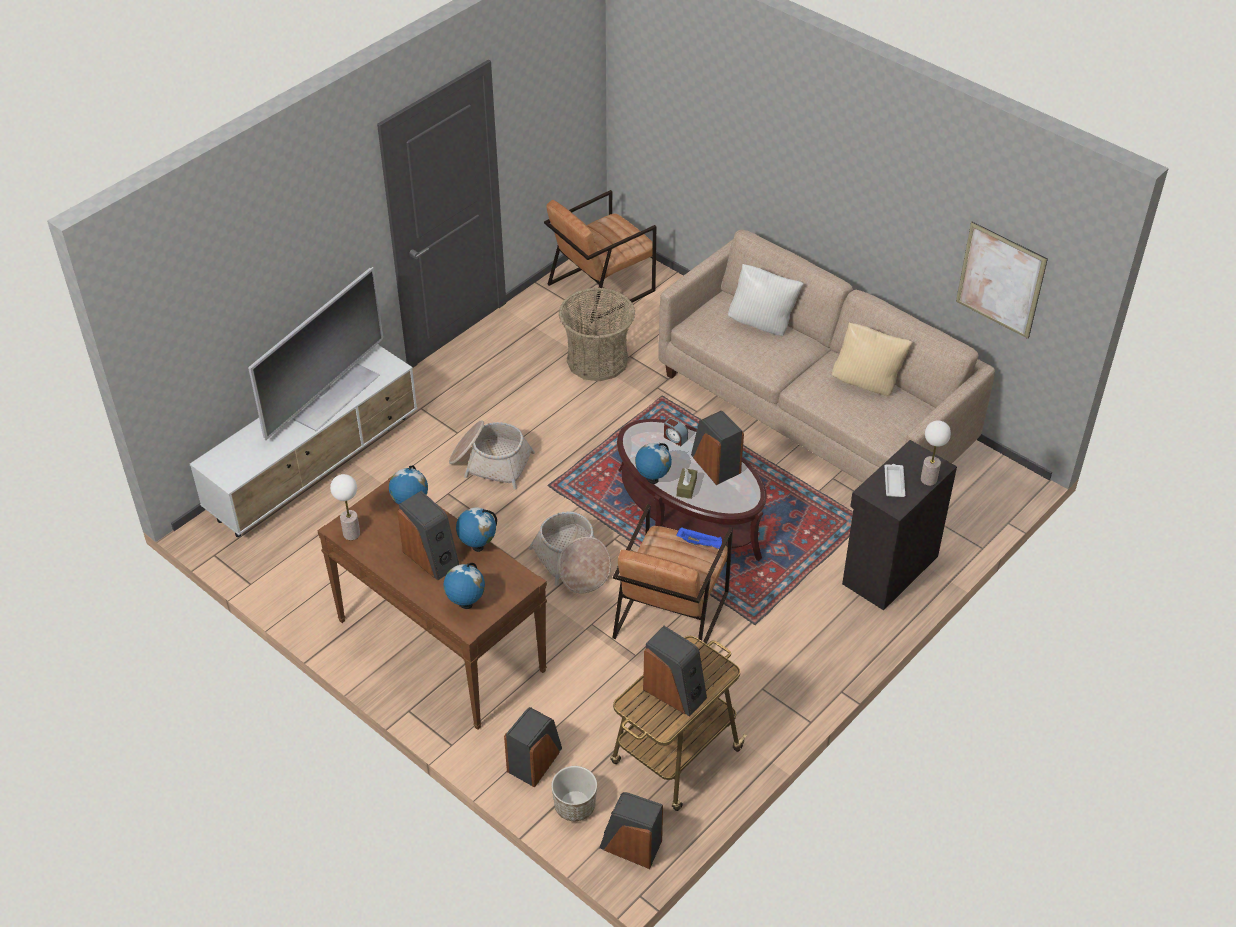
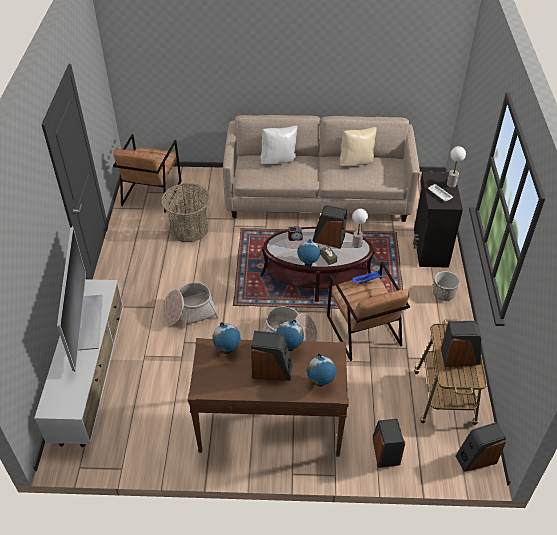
camera: 40 degrees left, 0 degrees up
(351, 533) = (210, 388): table lamp -> table lamp (357, 244)
(575, 806) = (429, 459): planter -> planter (443, 293)
(1000, 280) = (407, 73): picture -> none

